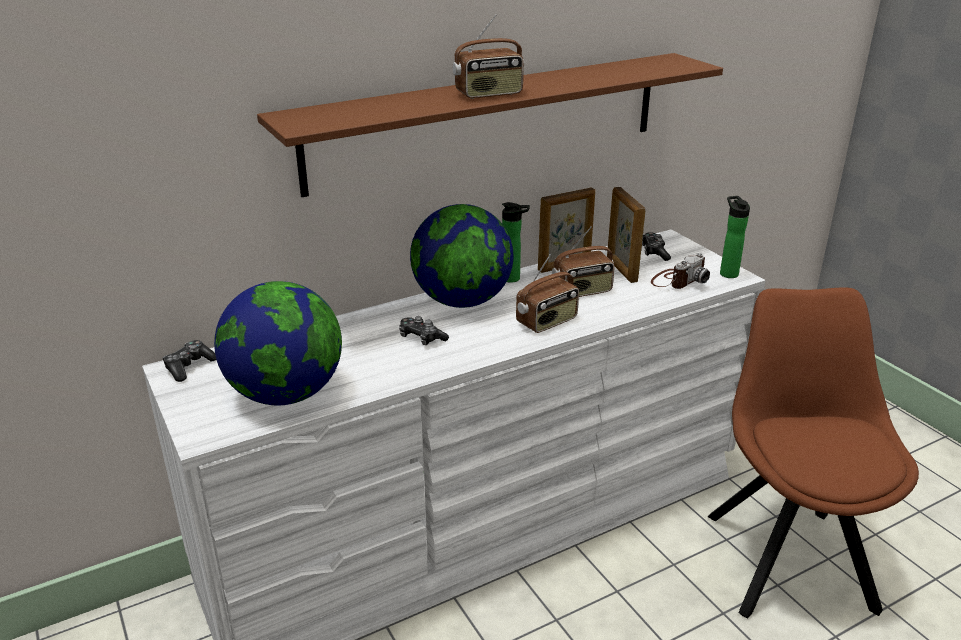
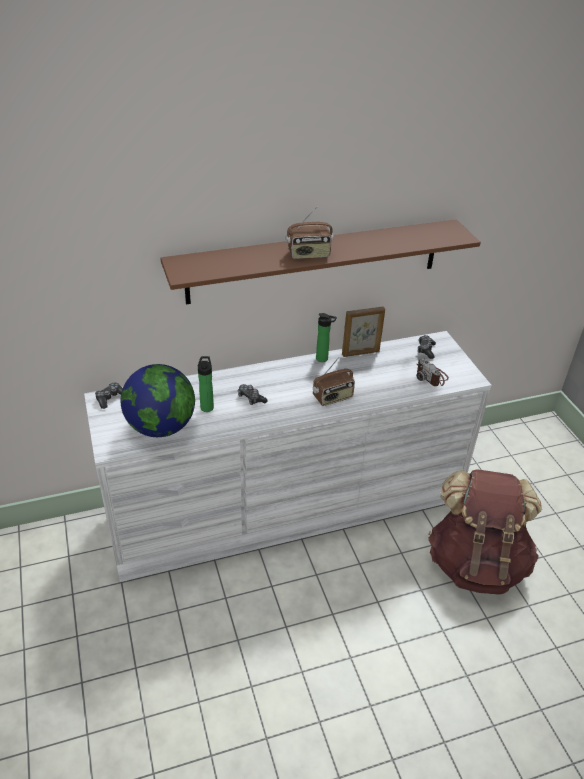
camera: 10 degrees right, 10 degrees up
(462, 301) = (284, 373): globe -> none
(582, 291) = (364, 376): radio -> none
(621, 270) = (397, 362): picture frame -> none
(678, 280) = (431, 376): camera -> camera turned 90 degrees clockwise
(727, 273) = (468, 375): bottle -> bottle (207, 406)
(787, 560) = (476, 563): brown chair -> brown backpack

